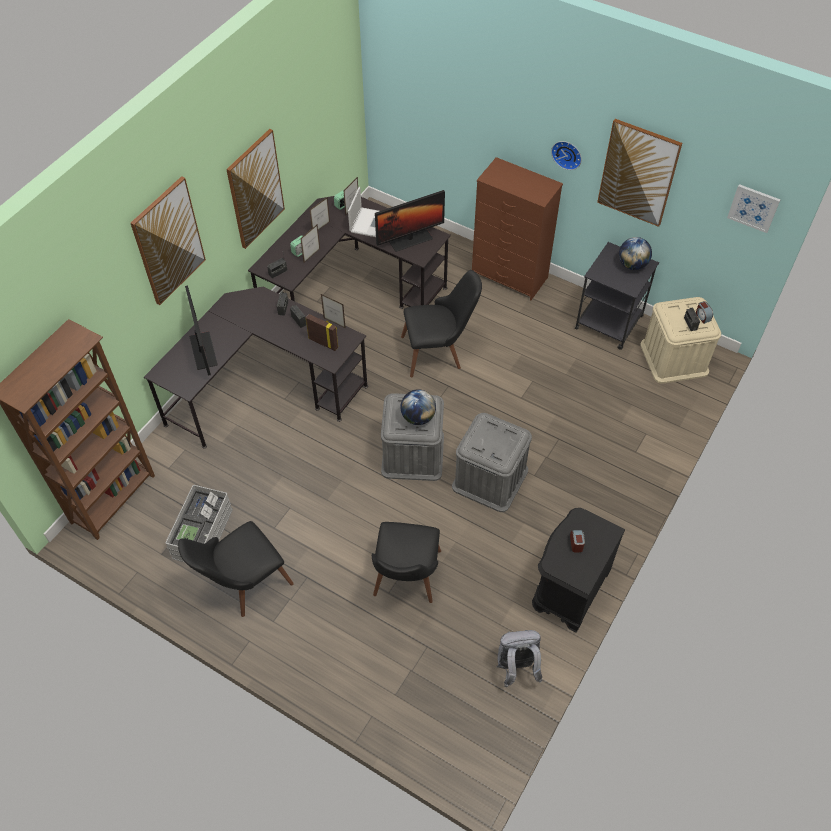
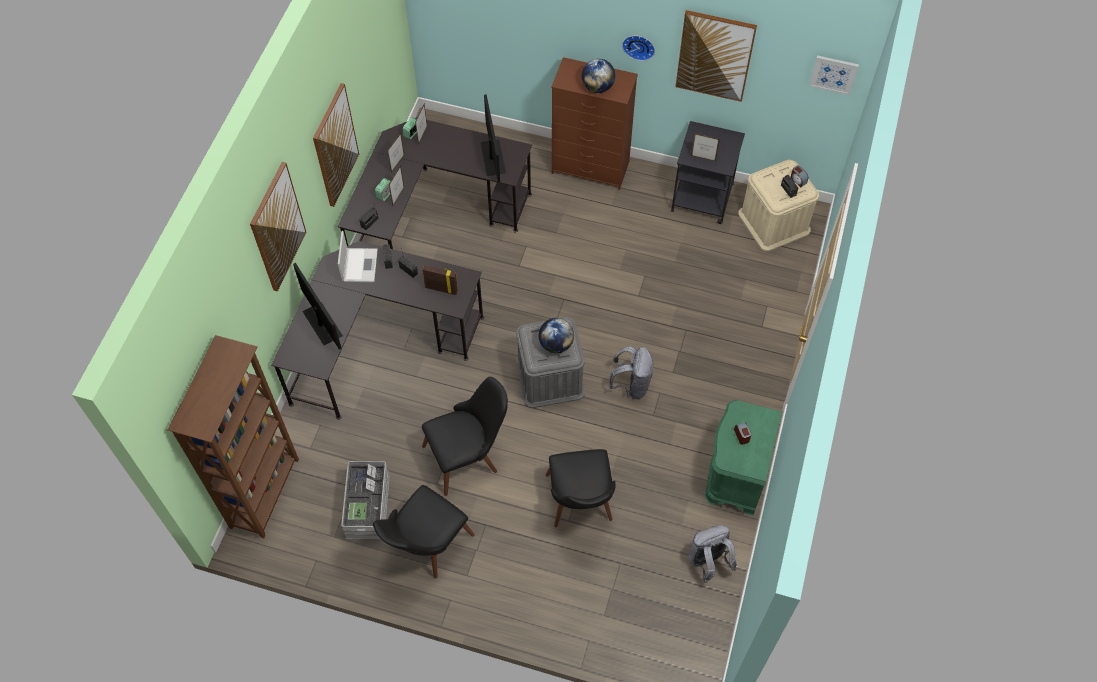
camera: 15 degrees left, 5 degrees up
(334, 323) = (445, 265): picture frame -> picture frame (703, 158)
(368, 222) = (444, 147): laptop -> laptop (359, 264)
(410, 239) = (493, 157): monitor -> monitor turned 60 degrees counterclockwise
(439, 351) = (544, 264): black chair -> black chair (469, 455)
(490, 478) = (631, 385): grey storage box -> grey backpack
(568, 588) = (734, 475): black nightstand -> green nightstand
(632, 265) = (720, 141): globe -> globe (597, 87)

